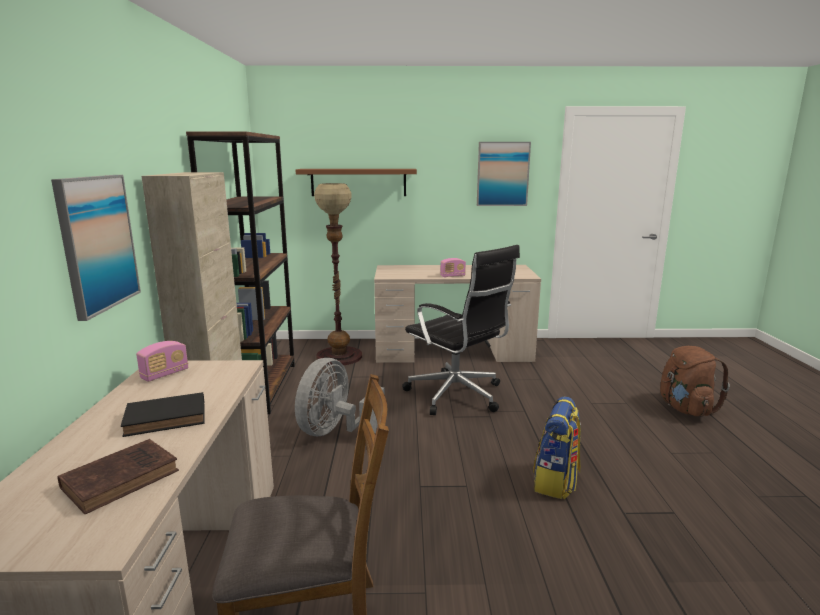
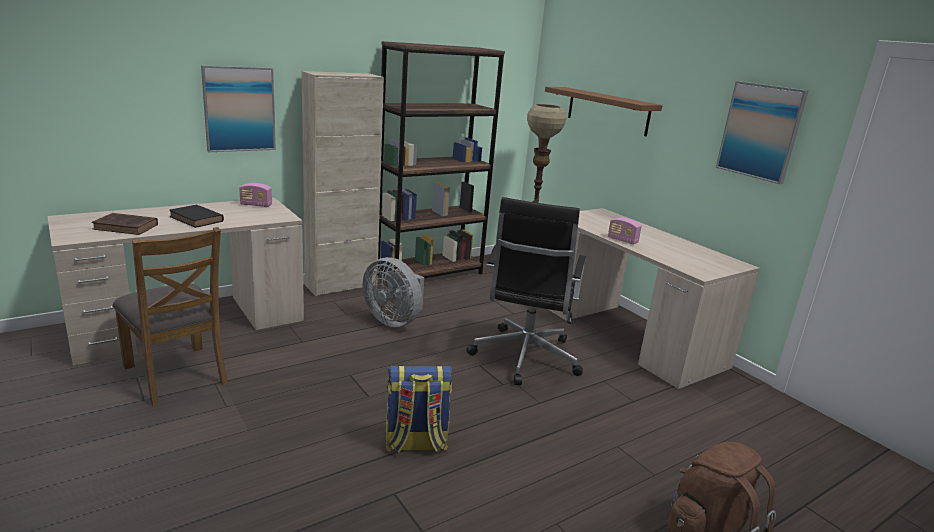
camera: 55 degrees right, 5 degrees up
(335, 432) = (394, 320): grey fan -> grey fan turned 135 degrees counterclockwise

